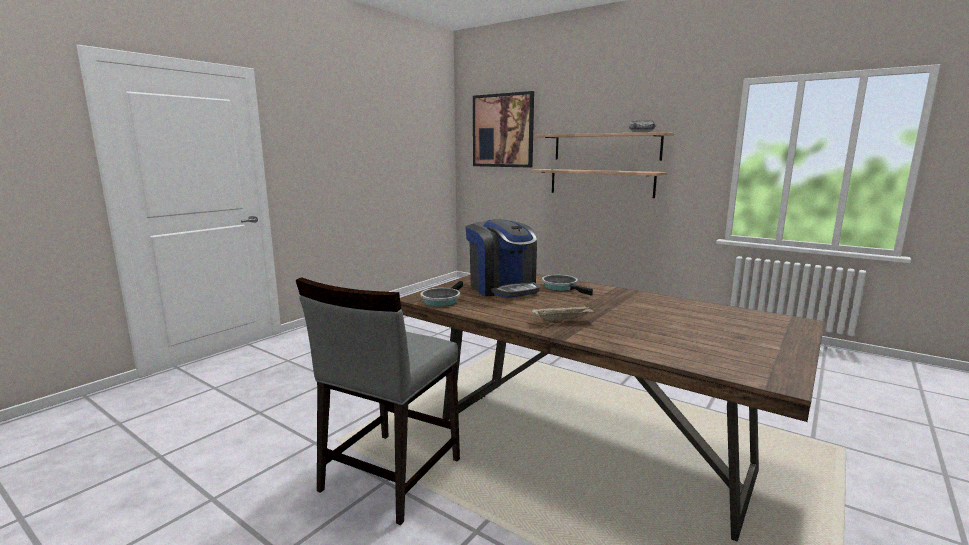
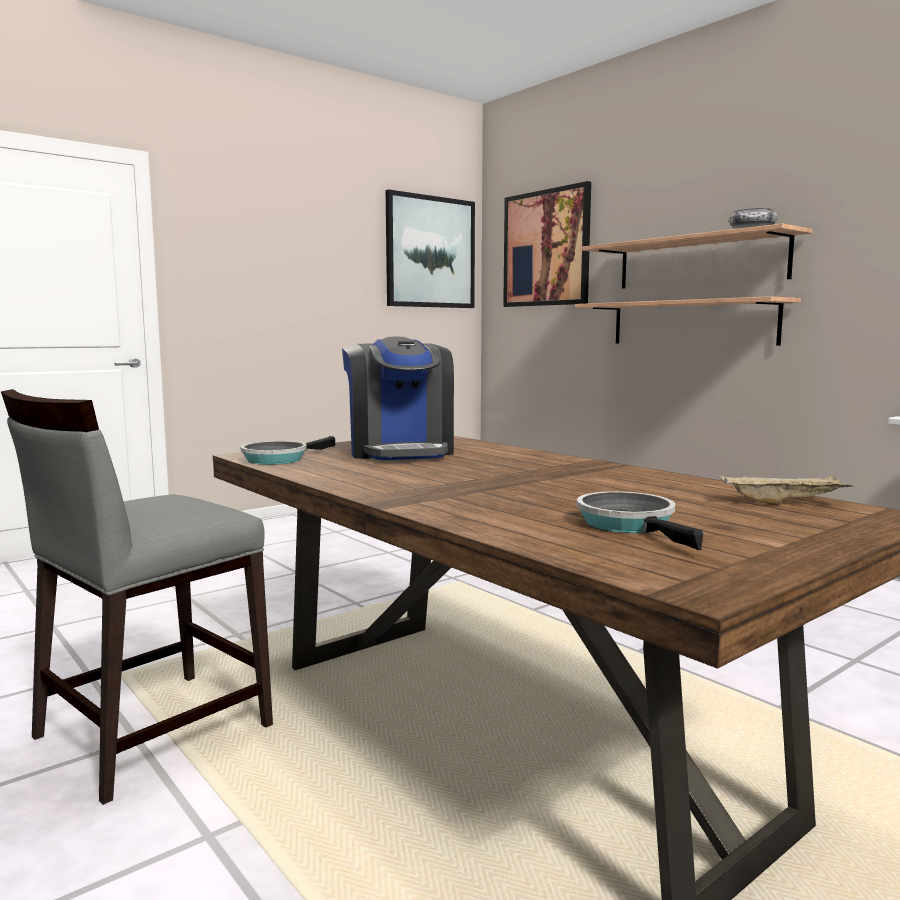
camera: 15 degrees right, 5 degrees down
(427, 131) = (430, 252): none -> picture
(562, 287) = (498, 455): frying pan -> frying pan (631, 525)
(563, 321) = (423, 489): beige tray -> beige tray (784, 503)

